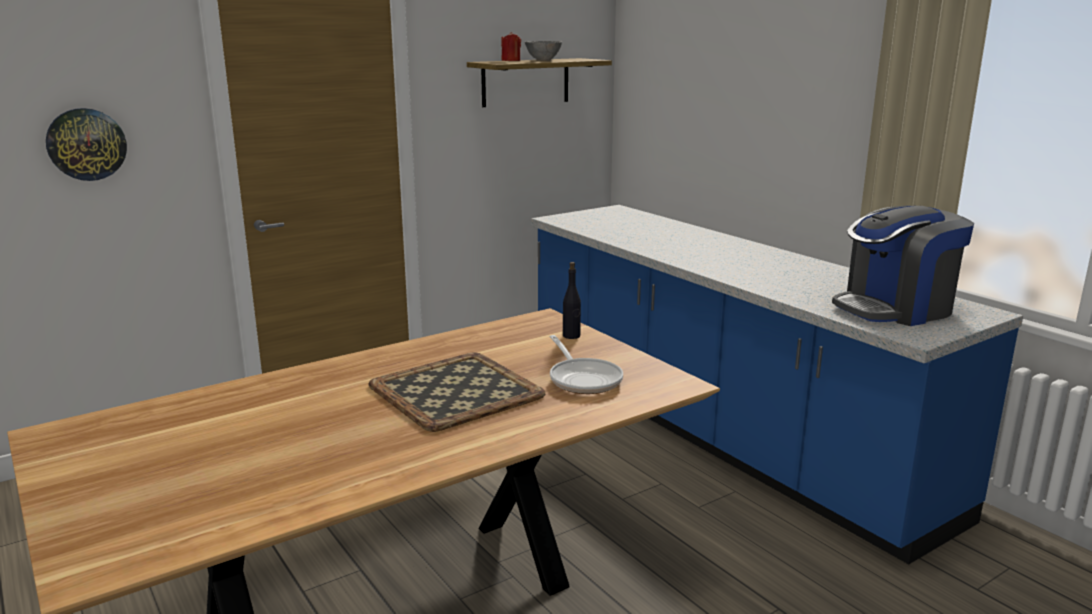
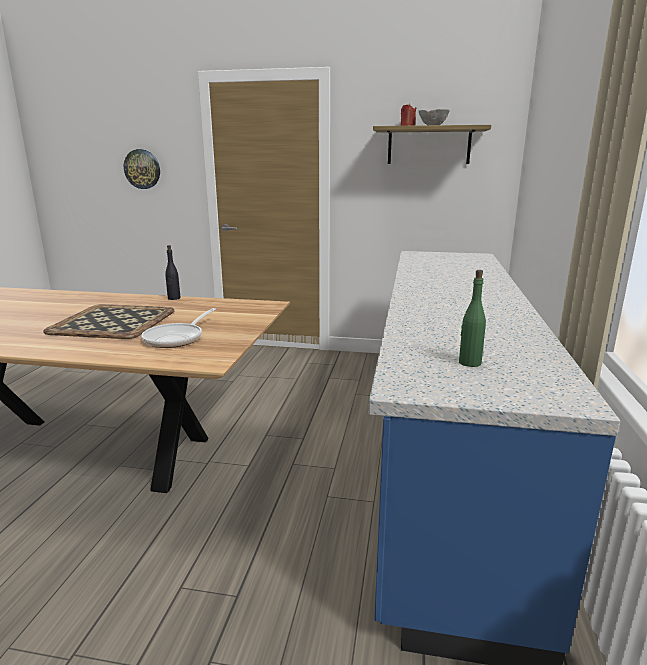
camera: 45 degrees right, 0 degrees up
(571, 336) = (249, 317): black bottle -> black bottle (174, 298)
(895, 309) = (469, 363): coffee machine -> green bottle

